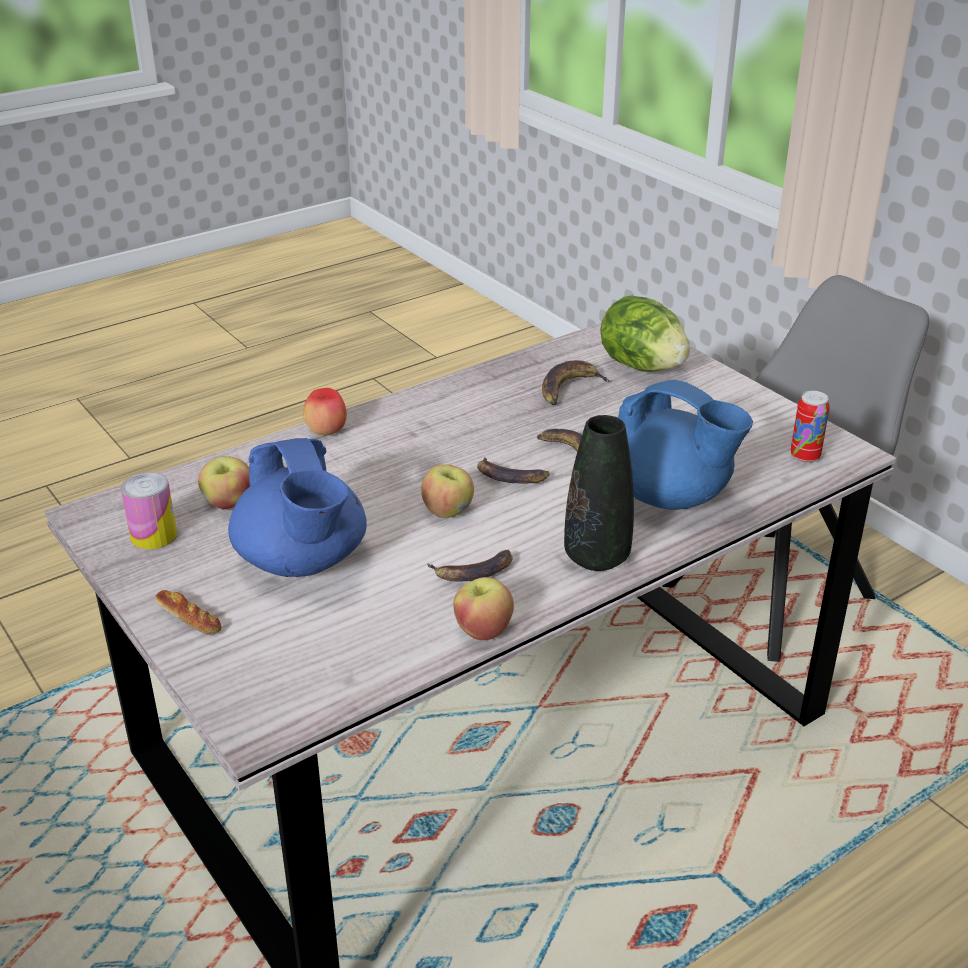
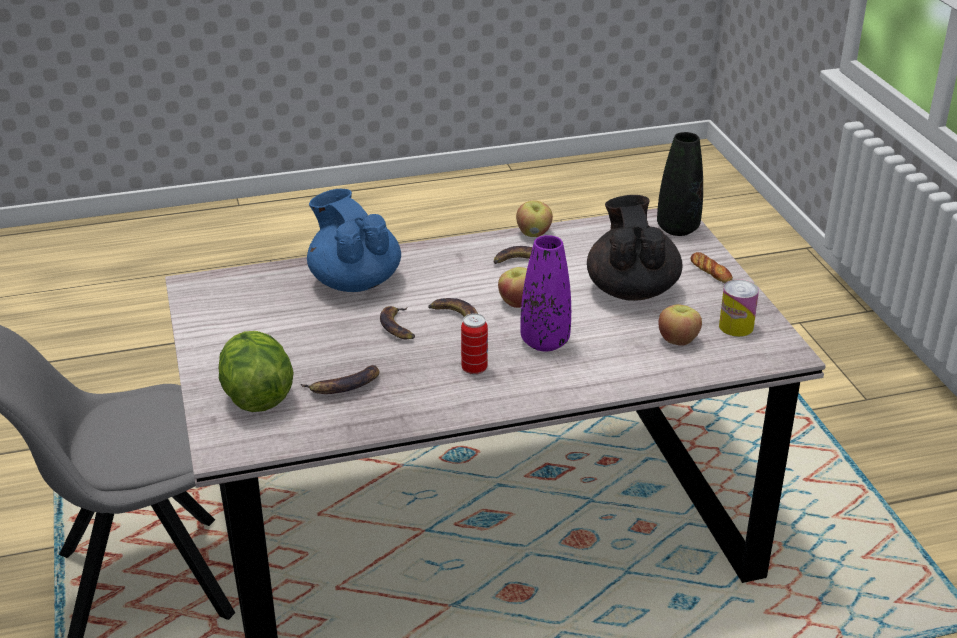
camera: 160 degrees left, 0 degrees up
(302, 561) = (631, 289): blue teapot -> black teapot
(326, 432) = (584, 387): apple -> none
(389, 469) = (545, 342): none -> purple vase
(596, 557) = (438, 255): black vase -> black vase (677, 229)
(805, 457) = (228, 288): can -> can (474, 369)

